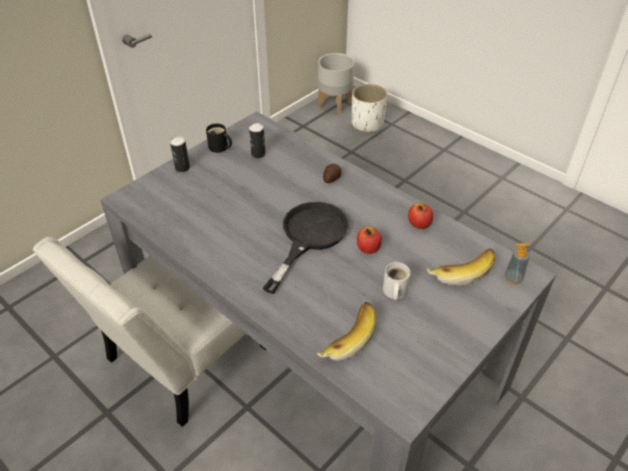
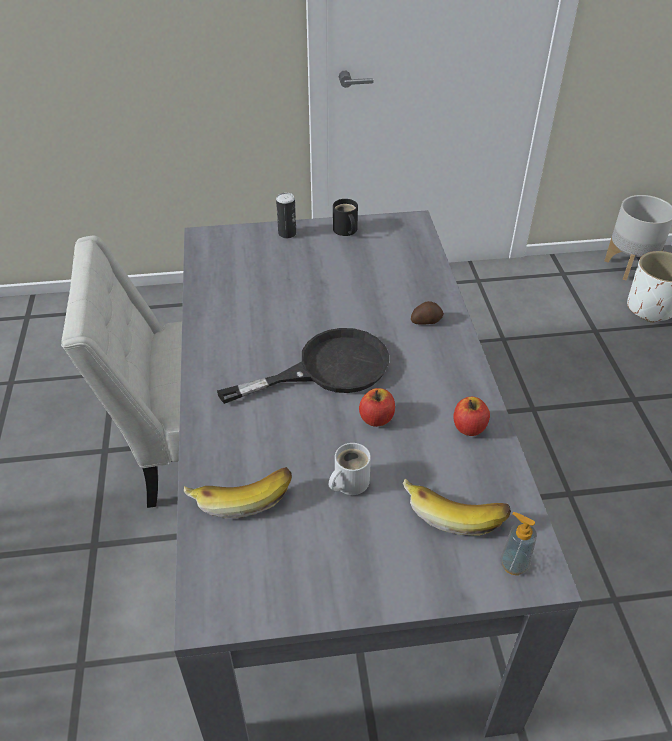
camera: 40 degrees right, 0 degrees up
(258, 154) = (376, 256): can -> none

